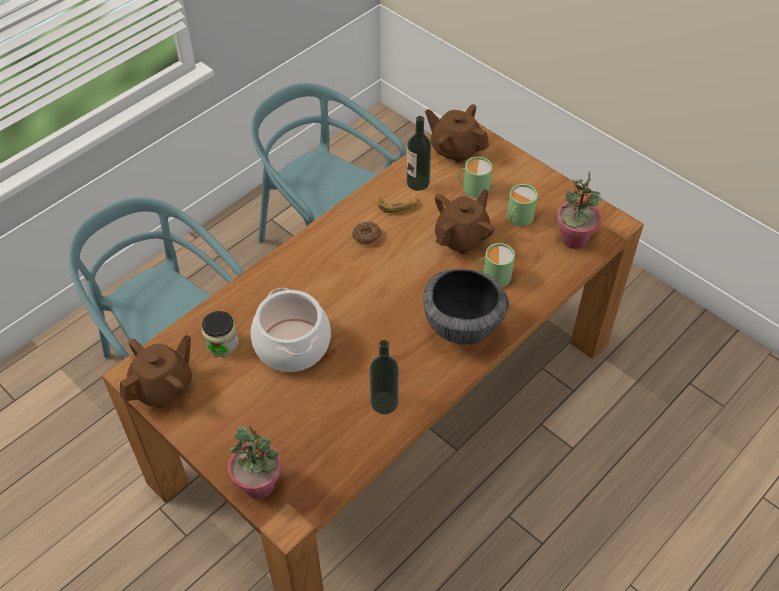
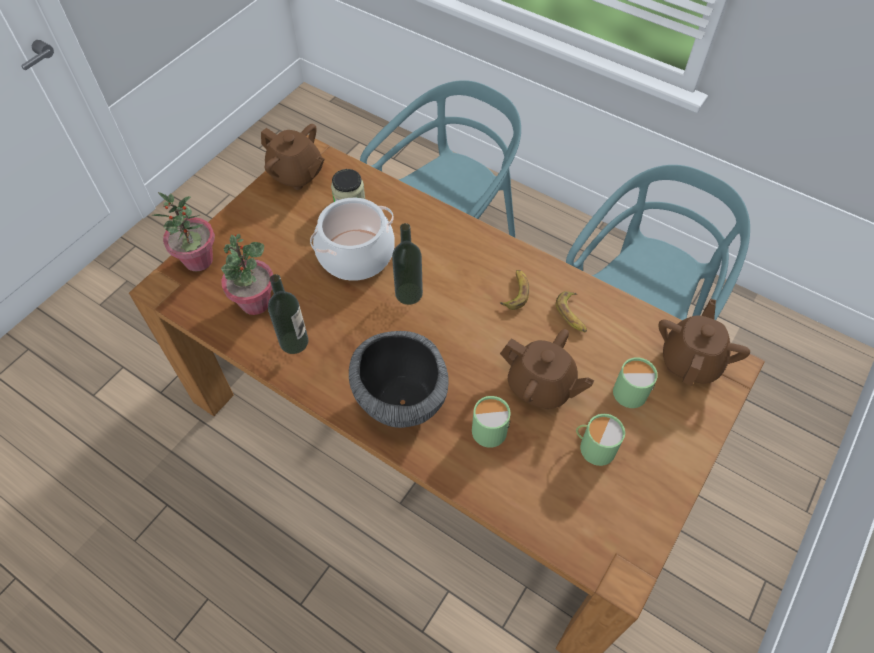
camera: 80 degrees right, 5 degrees up
(366, 236) = (515, 292): donut -> banana
(418, 182) = (617, 329): bottle -> bottle (408, 293)
(573, 239) = (576, 519): potted plant -> potted plant (255, 302)

